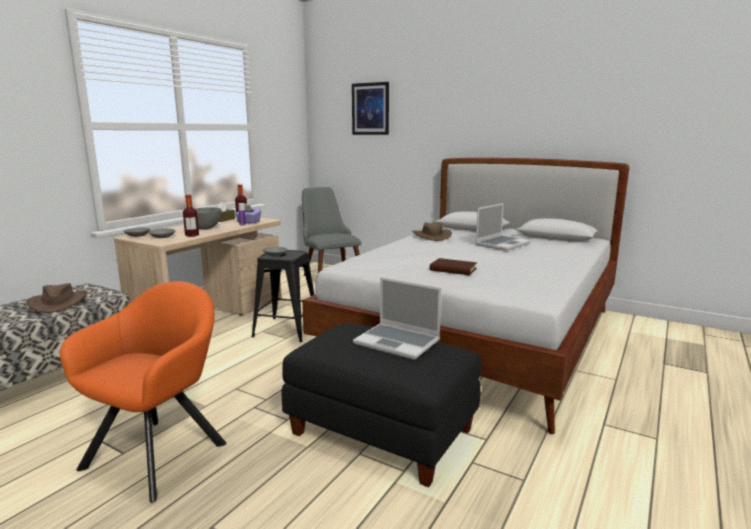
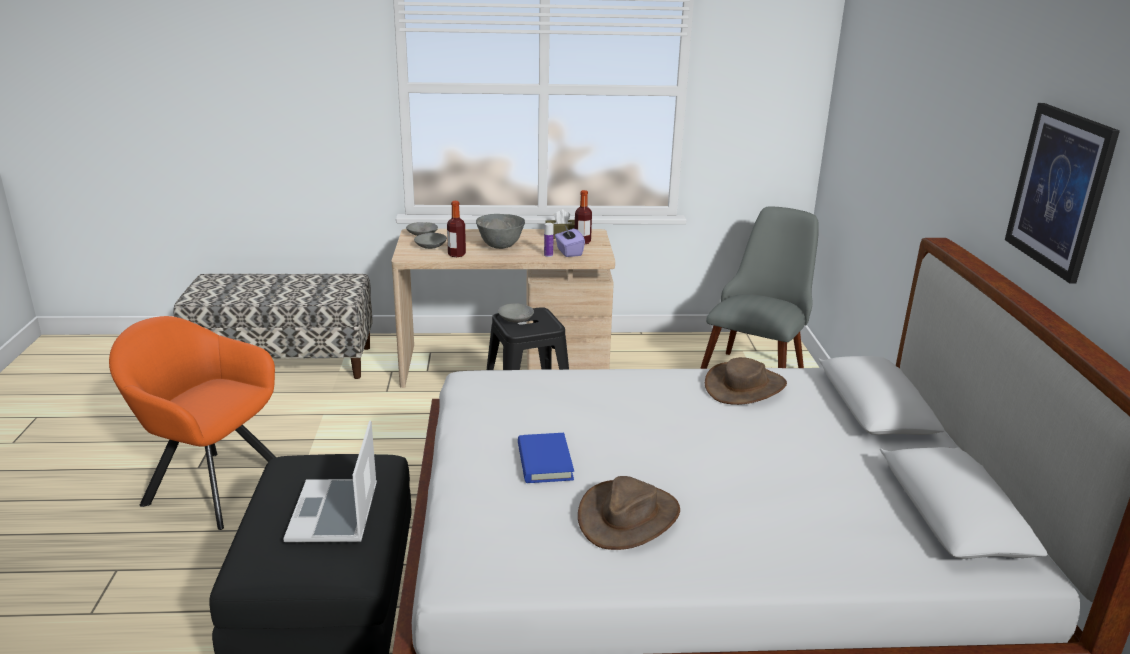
camera: 55 degrees right, 10 degrees up
(58, 302) = (301, 290): brown hat -> brown hat (628, 516)
(161, 451) = (210, 485): orange armchair -> orange armchair turned 150 degrees counterclockwise
(370, 109) = (889, 87): picture -> picture (1059, 190)
(453, 269) = (544, 462): brown book -> blue book
(502, 244) = (782, 465): laptop -> none

